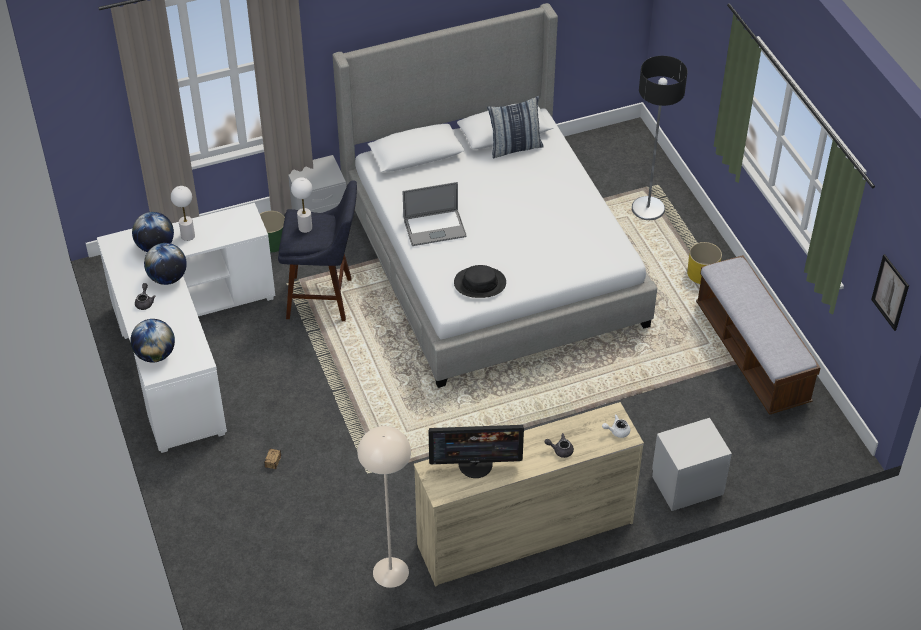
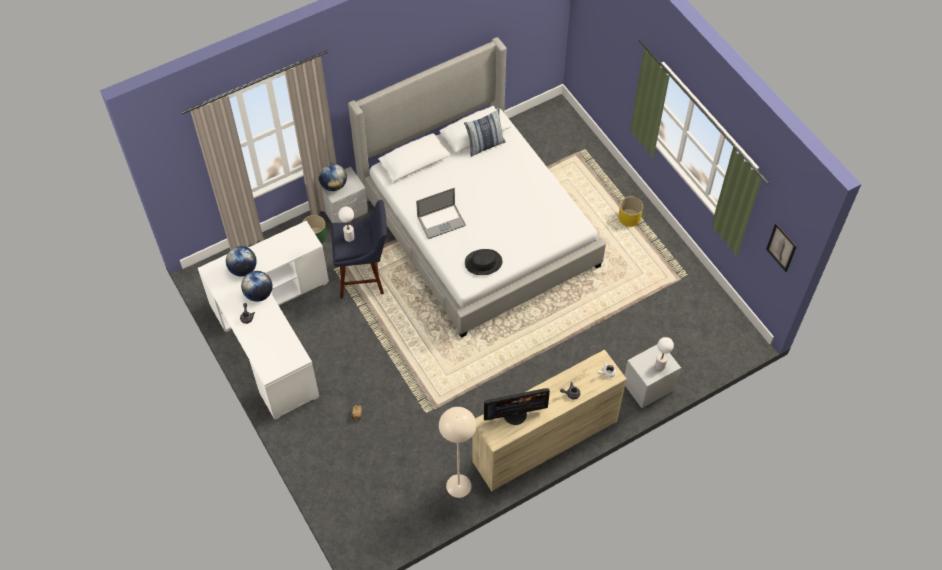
camera: 10 degrees left, 10 degrees up
(155, 355) = (265, 358): globe -> globe (333, 185)
(188, 235) = (264, 255): white table lamp -> white table lamp (660, 365)
(648, 209) = (581, 170): floor lamp -> none
(751, 354) = (674, 278): bench -> none

